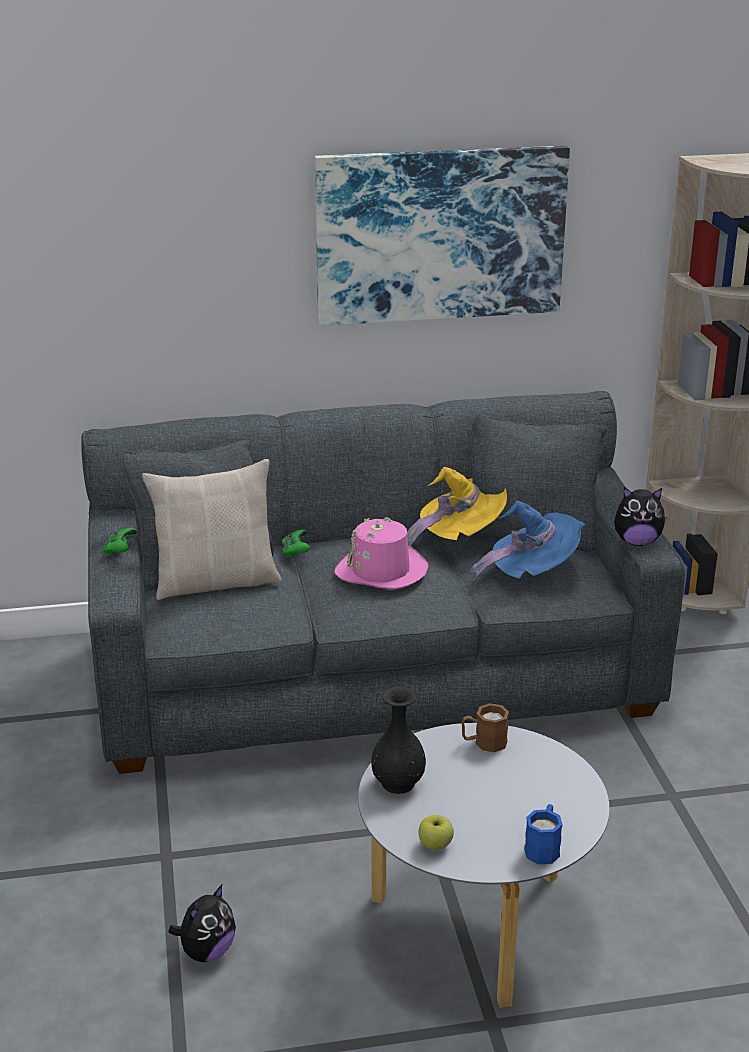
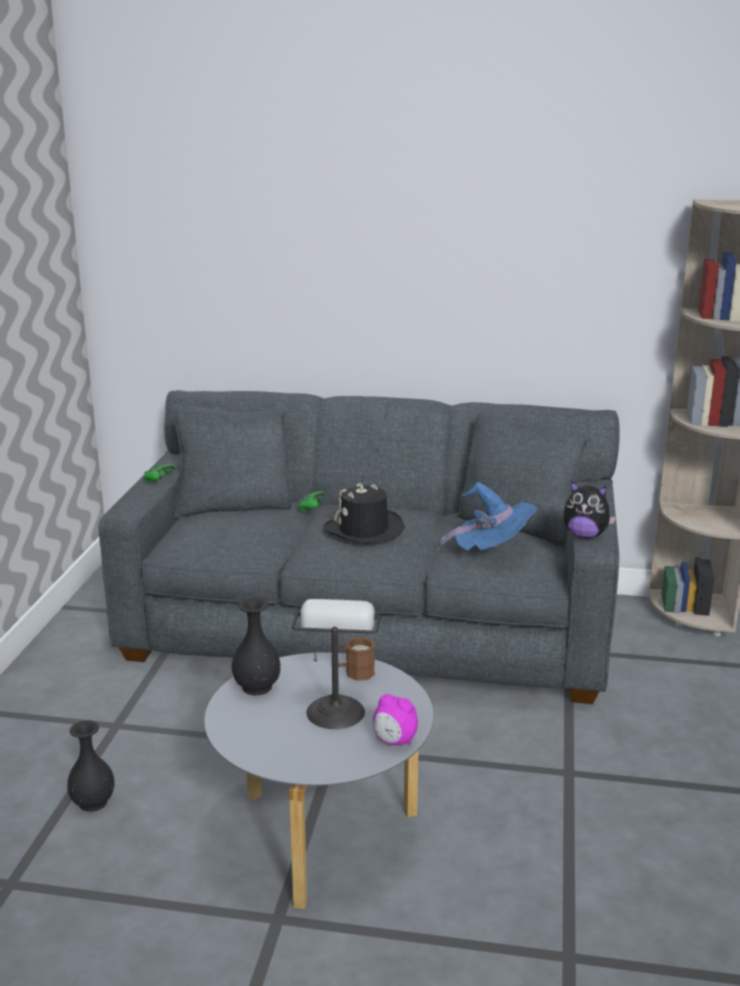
camera: 20 degrees right, 5 degrees down
(206, 952) = (93, 802): plush toy -> black vase
(216, 581) = (230, 518): beige pillow -> none
(381, 571) = (364, 530): pink hat -> black hat
(435, 845) = (248, 739): apple -> none
(440, 235) = (470, 256): picture -> none
(459, 536) = (451, 516): yellow hat -> none
(493, 784) = (335, 704): none -> table lamp
(543, 847) = (337, 761): blue mug -> none
(582, 811) = (394, 741): none -> alarm clock

